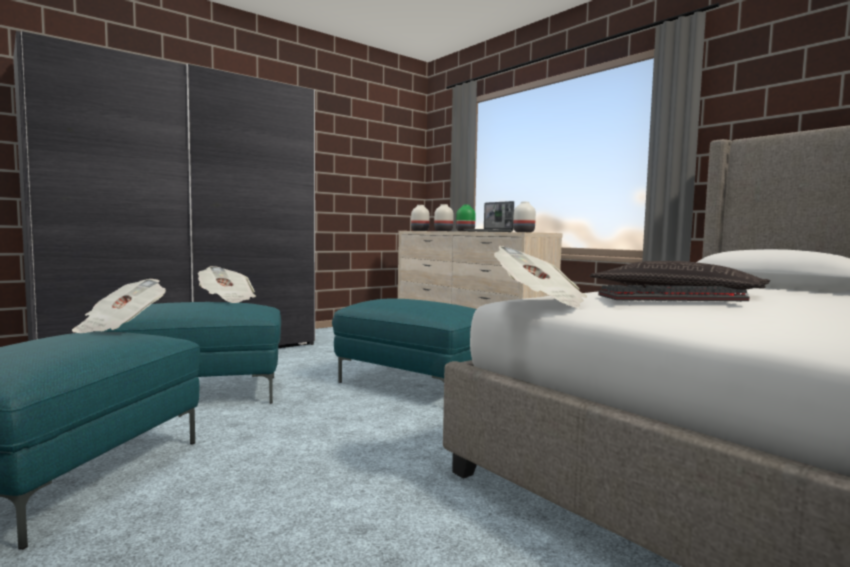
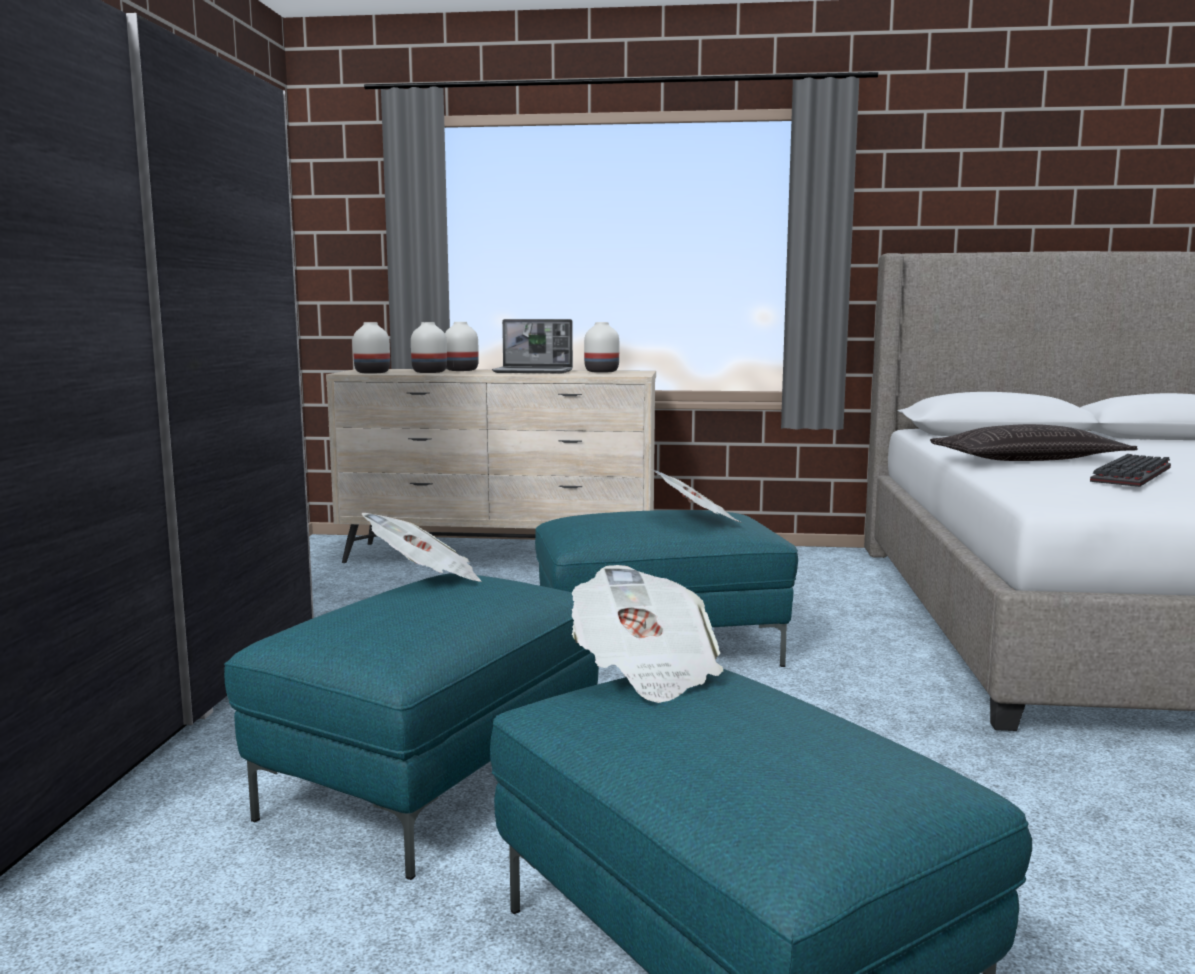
camera: 45 degrees left, 5 degrees up
(465, 231) = (460, 370): green vase -> white vase
(540, 301) = (1102, 500): newspaper -> newspaper (696, 520)

